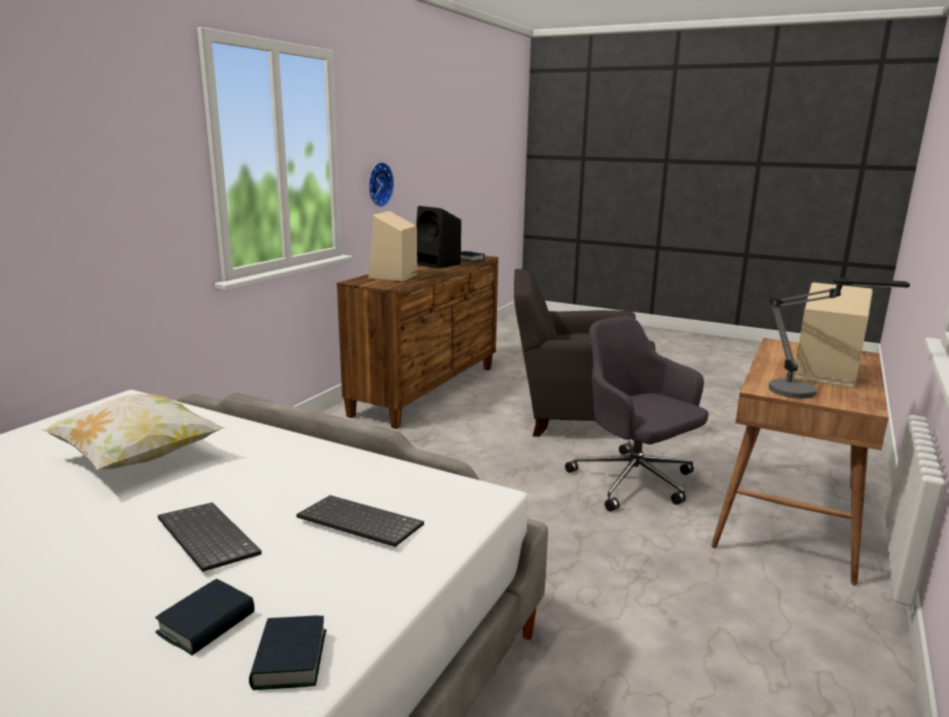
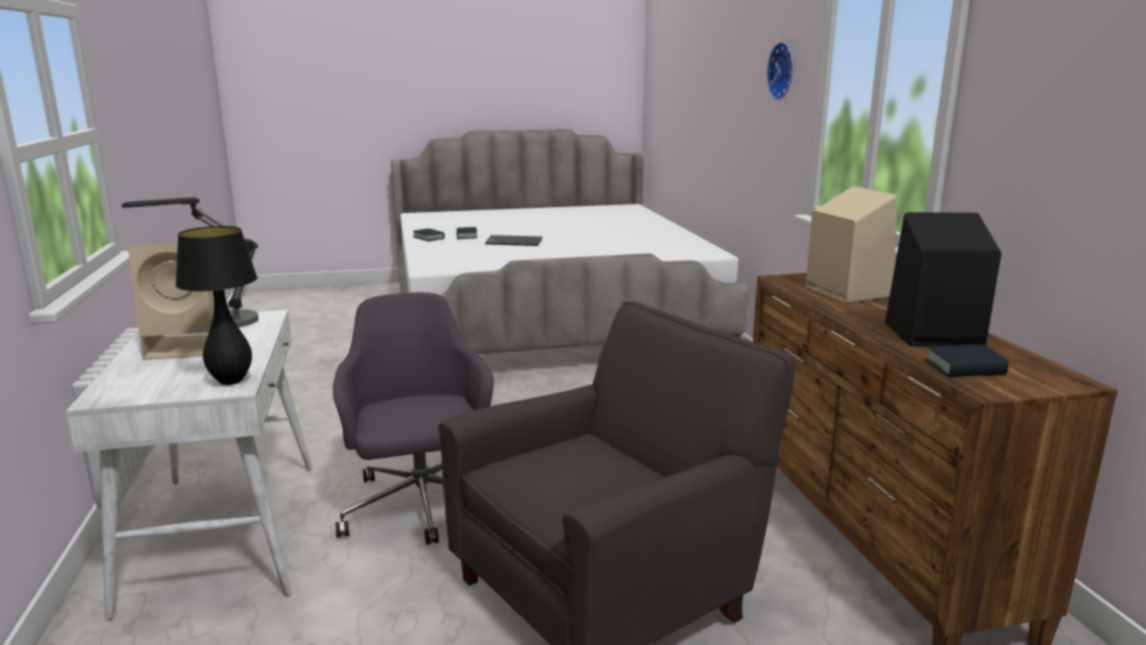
camera: 140 degrees right, 0 degrees up
(138, 458) = (614, 245): pillow -> none
(357, 524) = (467, 254): keyboard -> none
(378, 184) = (1030, 165): wall clock -> wall clock (783, 71)
(634, 482) = (421, 507): grey office chair -> grey office chair turned 120 degrees counterclockwise
(780, 346) = (231, 381): none -> black table lamp
(789, 517) = (224, 532): brown desk -> white desk

